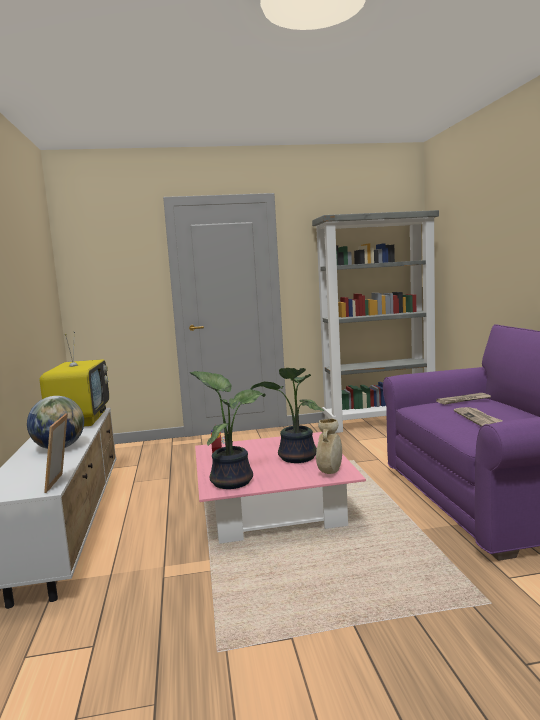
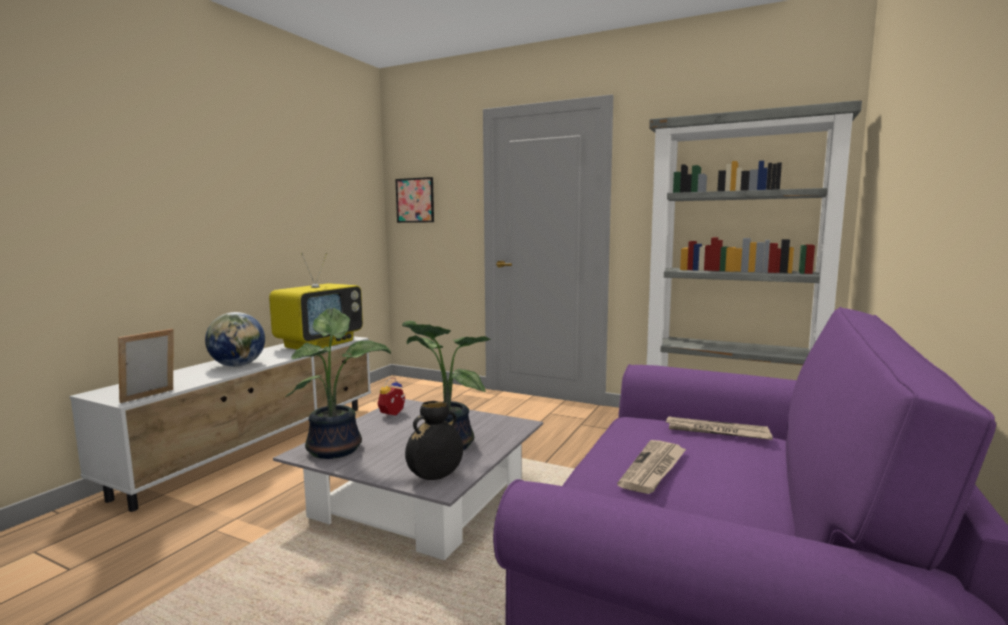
camera: 35 degrees right, 0 degrees up
(95, 277) = (415, 200): none -> picture
(274, 507) = (421, 499): pink coffee table -> grey coffee table
(330, 472) = (435, 477): beige vase -> black vase

